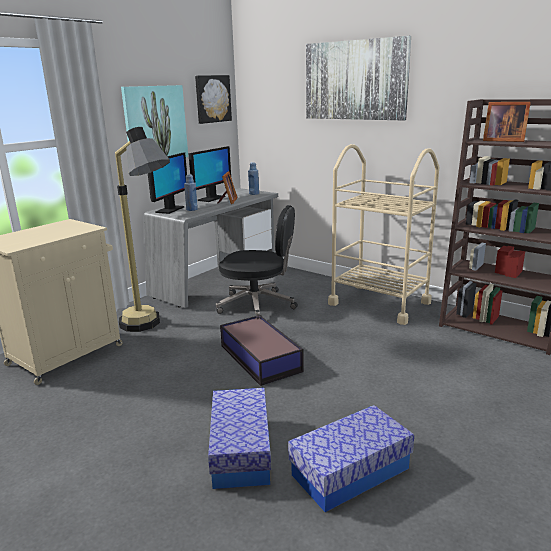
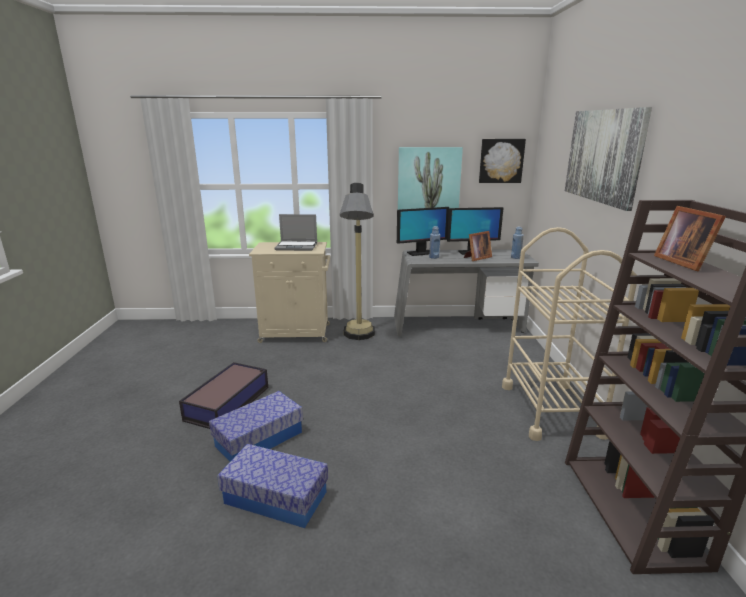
camera: 50 degrees right, 0 degrees up
(51, 231) = (297, 247): none -> laptop
(258, 305) = (447, 358): black office chair -> none
(260, 357) = (375, 394): storage box -> storage box (229, 403)

